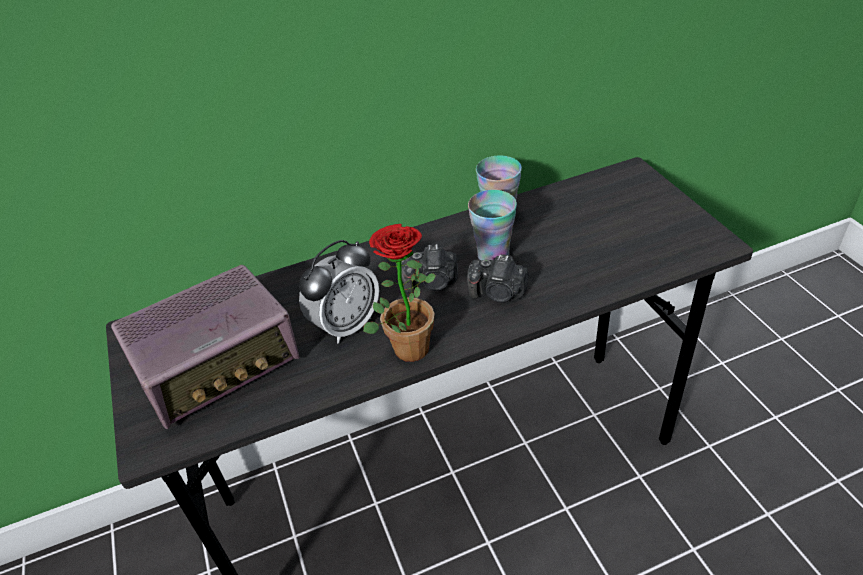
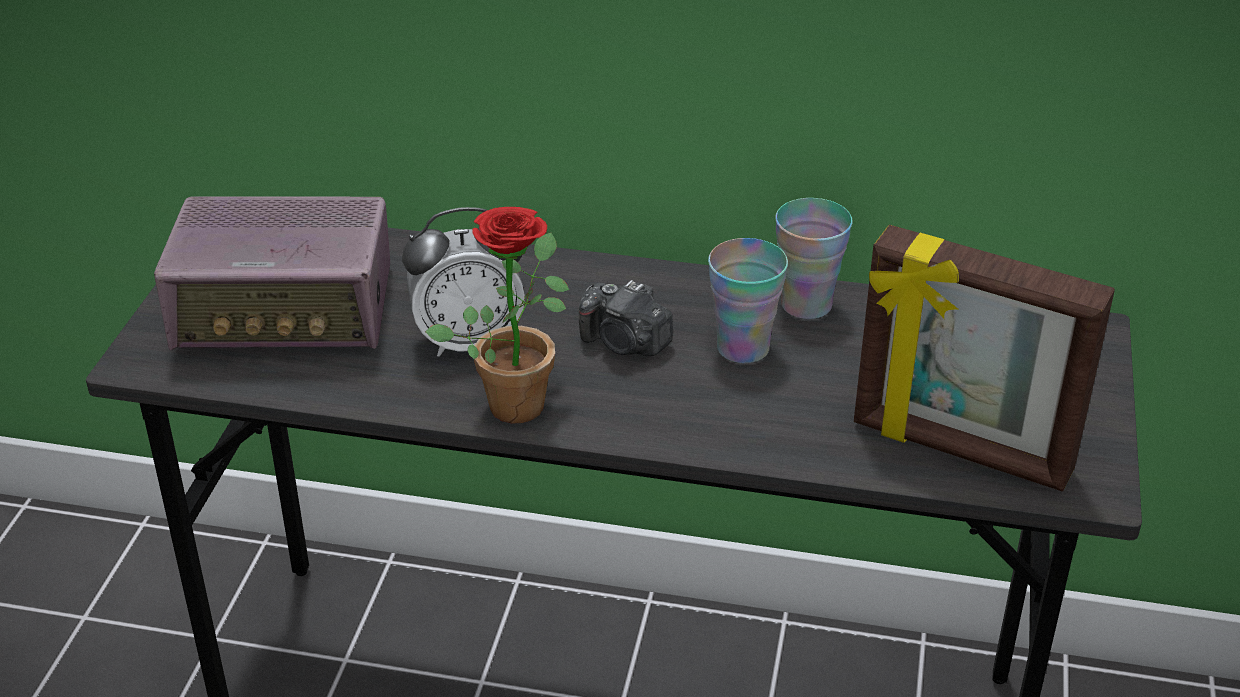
camera: 30 degrees right, 5 degrees down
(498, 293) = (696, 397): camera -> none
(644, 255) = (960, 450): none -> picture frame

